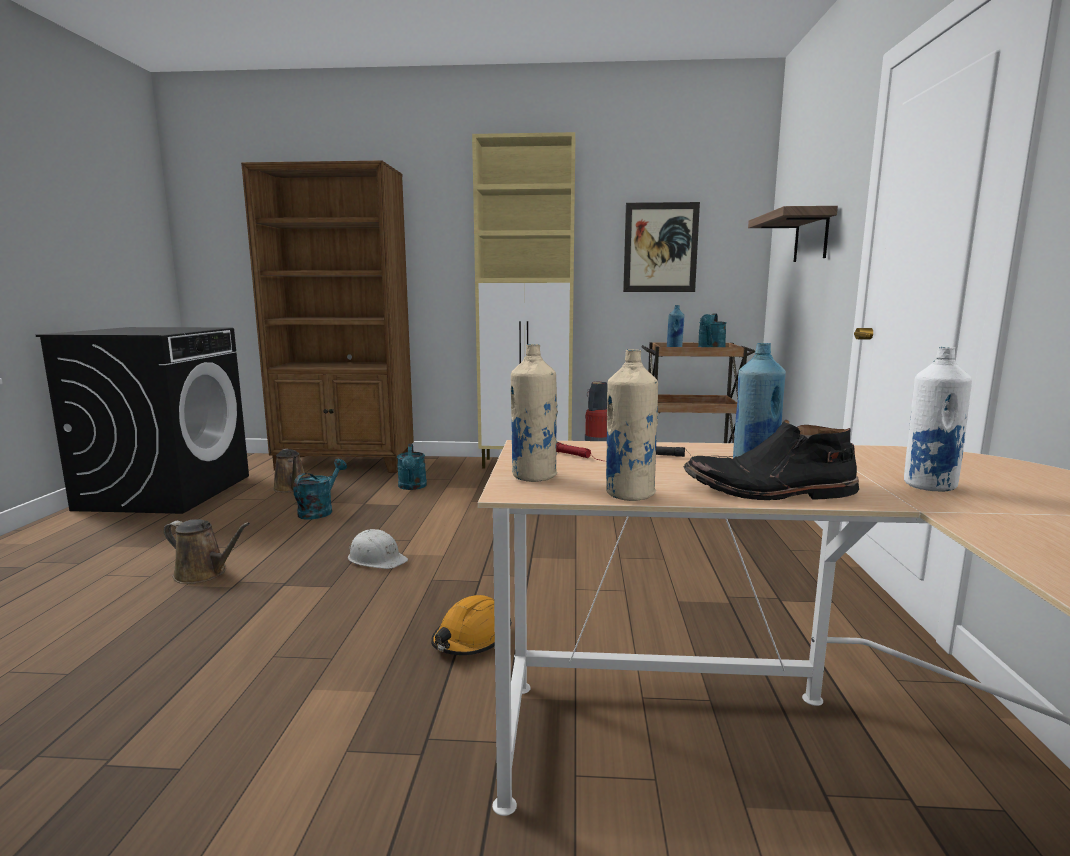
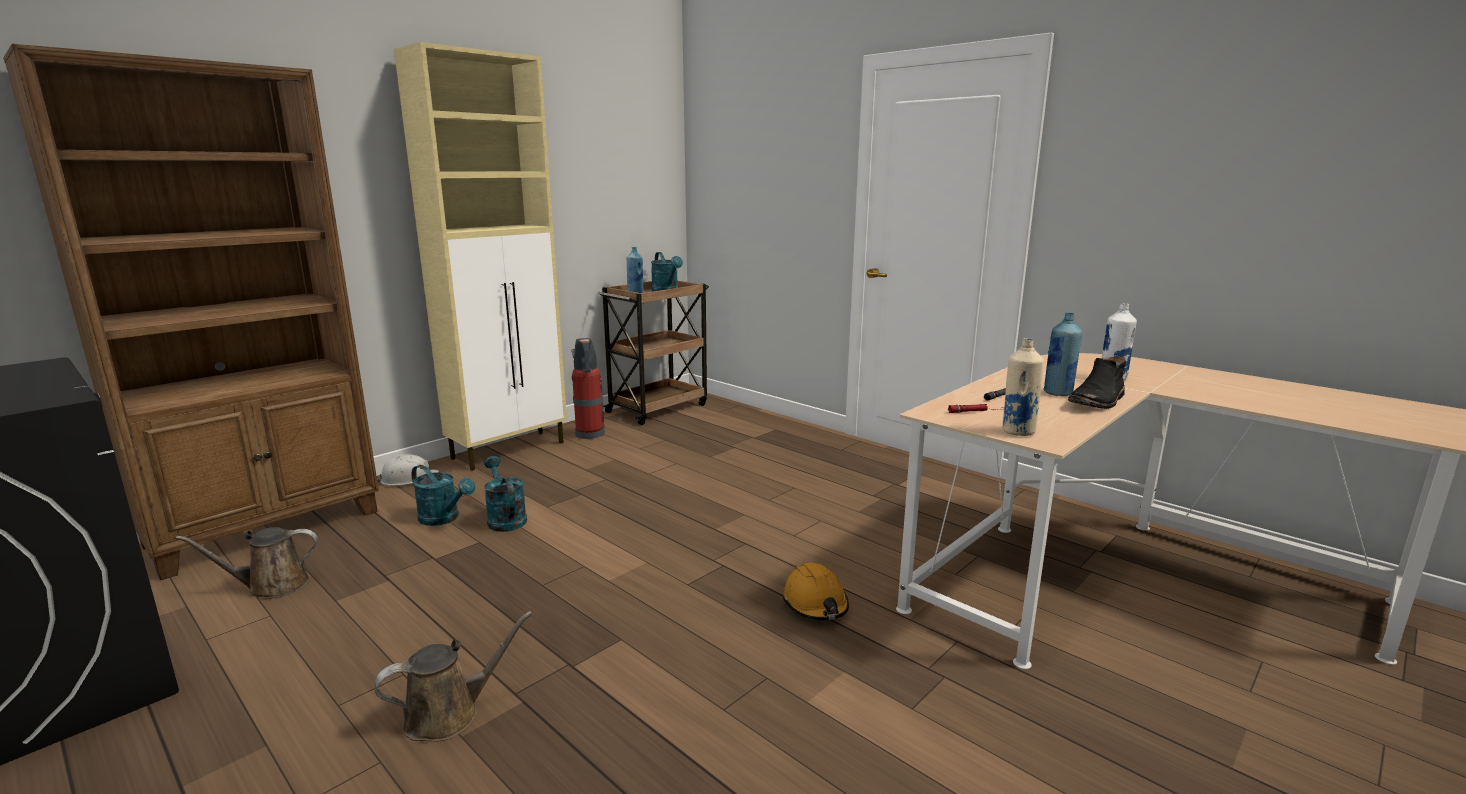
camera: 50 degrees left, 5 degrees up
(291, 488) = (272, 586): brown watering can -> brown watering can turned 150 degrees clockwise
(319, 511) = (398, 590): turquoise watering can -> turquoise watering can (505, 518)
(377, 559) = (598, 596): white hard hat -> white hard hat (409, 478)
(629, 494) = (1079, 424): beige bottle -> none
(660, 248) = (601, 186): picture -> none
(811, 237) = (769, 185): shelf -> none

